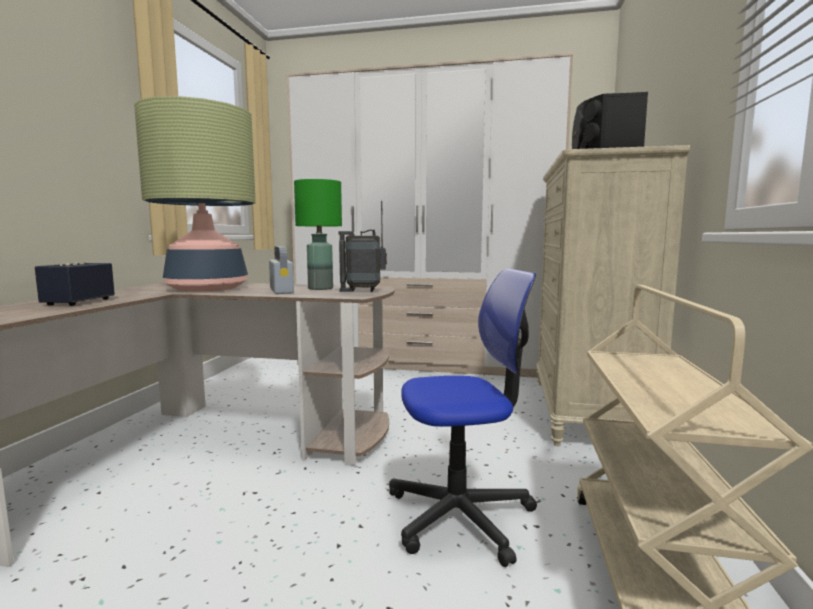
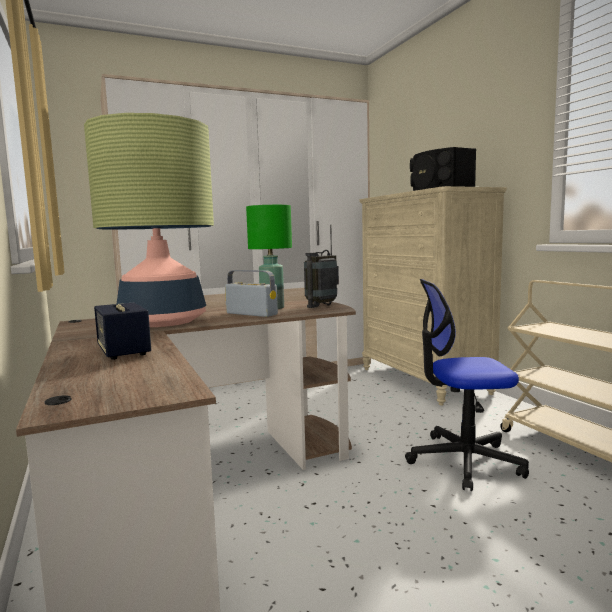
camera: 35 degrees left, 0 degrees up
(460, 515) = (464, 461): office chair -> office chair turned 135 degrees counterclockwise

